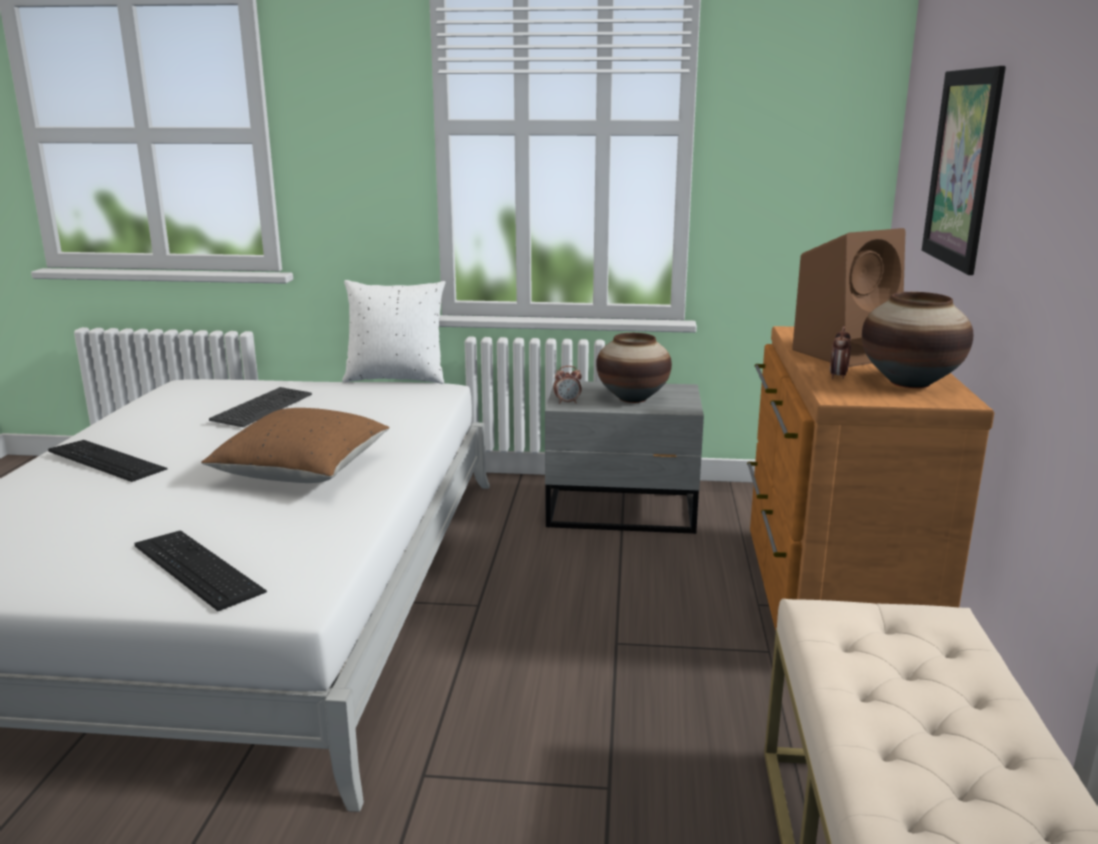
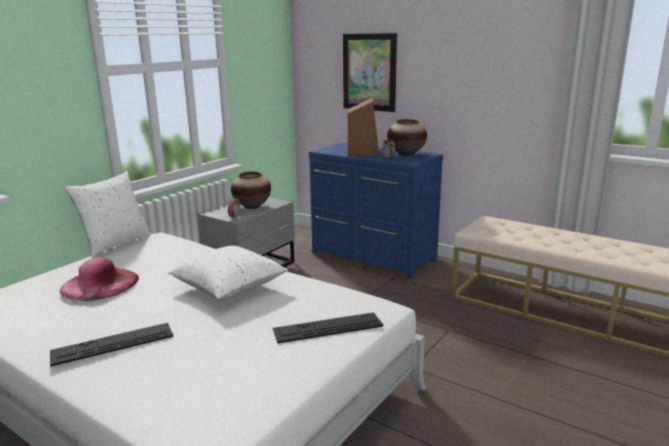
camera: 60 degrees left, 0 degrees up
(263, 408) = (100, 284): keyboard -> pink hat
(302, 472) = (229, 288): brown pillow -> white pillow
(829, 600) = (372, 256): brown dresser -> blue dresser

